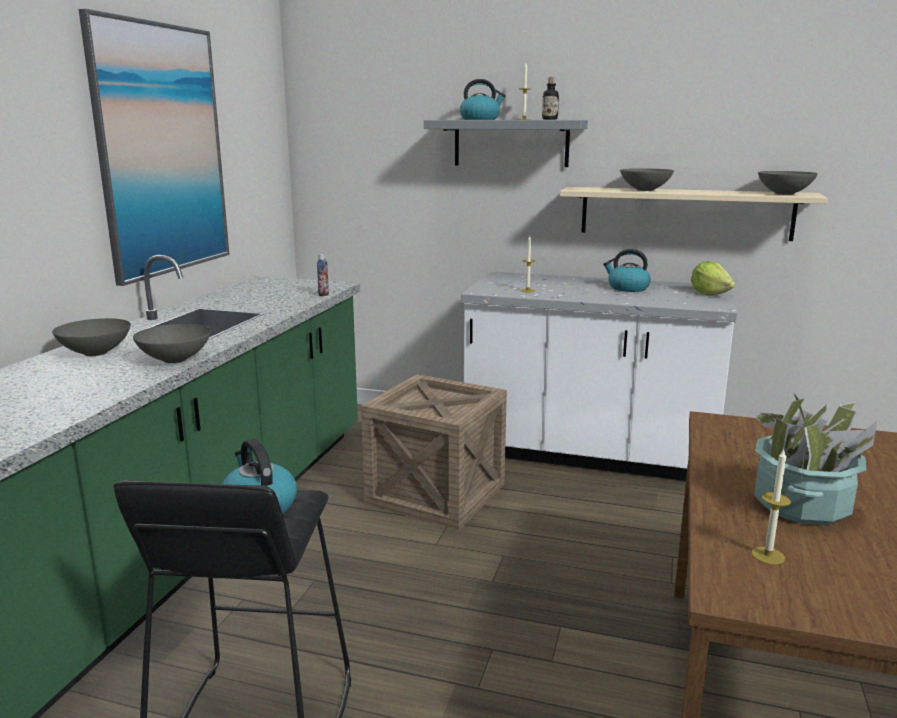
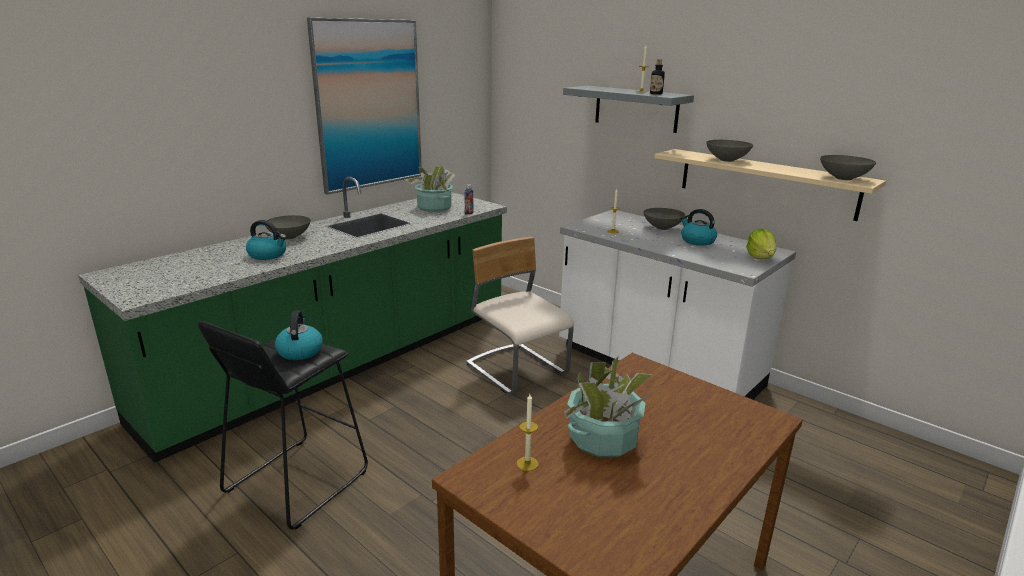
camera: 25 degrees right, 5 degrees up
(175, 360) = (322, 249): grey bowl -> grey bowl (662, 228)
(267, 294) = (434, 207): none -> potted plant
(436, 494) = (517, 370): crate -> beige chair
(480, 119) = (608, 89): kettle -> kettle (268, 255)

